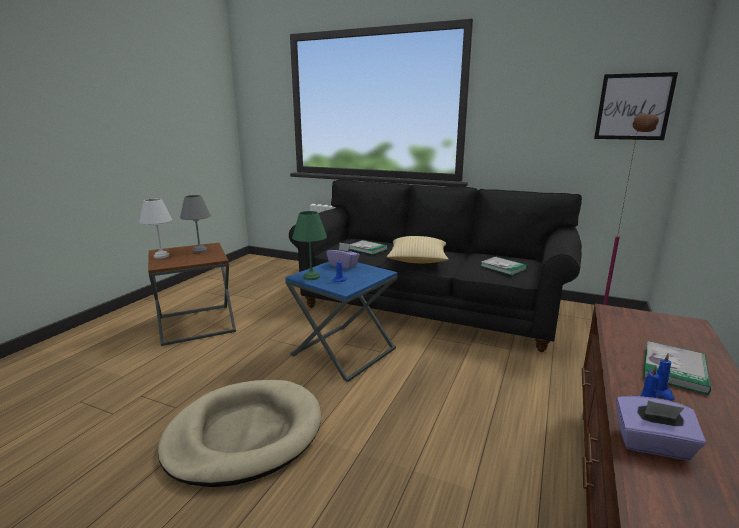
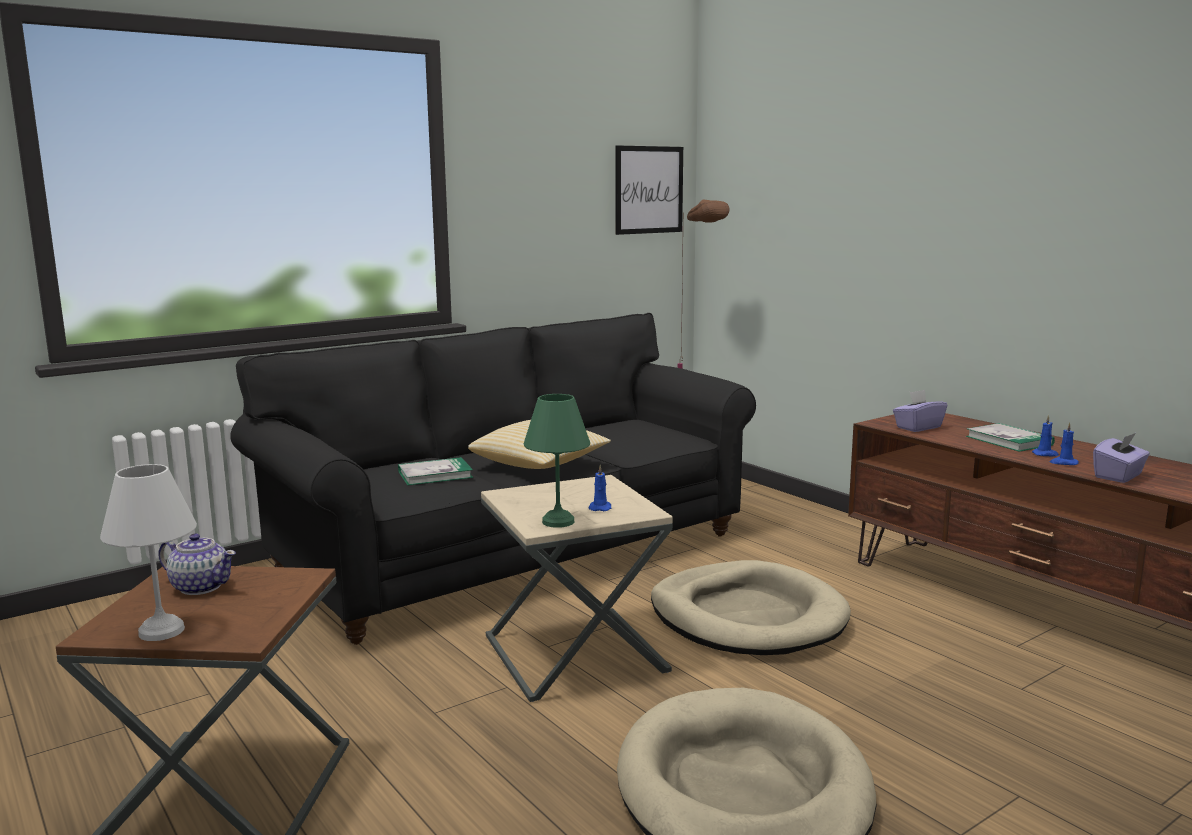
camera: 60 degrees left, 5 degrees down
(200, 250) = (200, 587): grey table lamp -> teapot
(343, 265) = (530, 495): purple tissue box -> purple tissue box (918, 427)
(343, 352) = (574, 654): blue side table -> beige side table
(439, 389) = (747, 616): none -> beige dog bed
(503, 267) = (648, 434): book -> none

